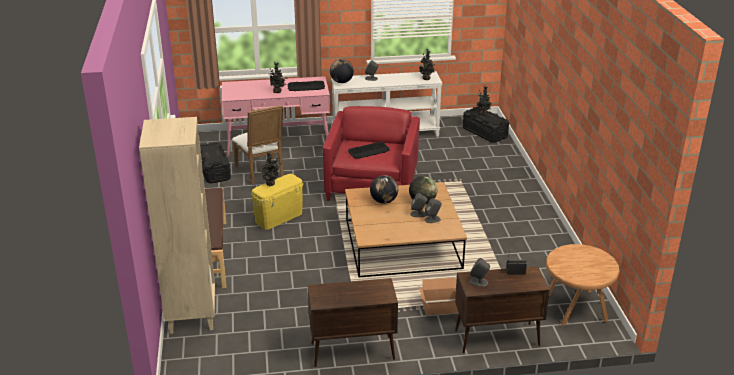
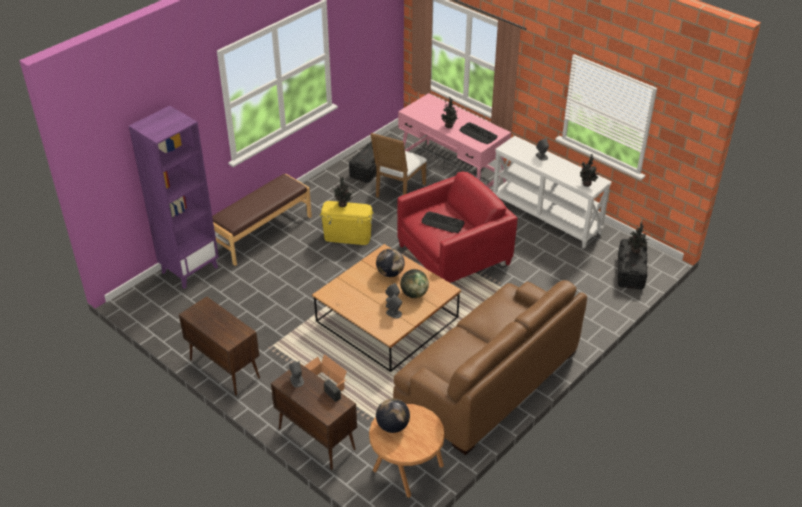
camera: 50 degrees right, 10 degrees up
(191, 315) = (190, 269): beige bookcase -> purple bookcase
(341, 82) = (512, 145): globe -> globe (393, 426)
(521, 231) = (488, 378): none -> brown sofa

